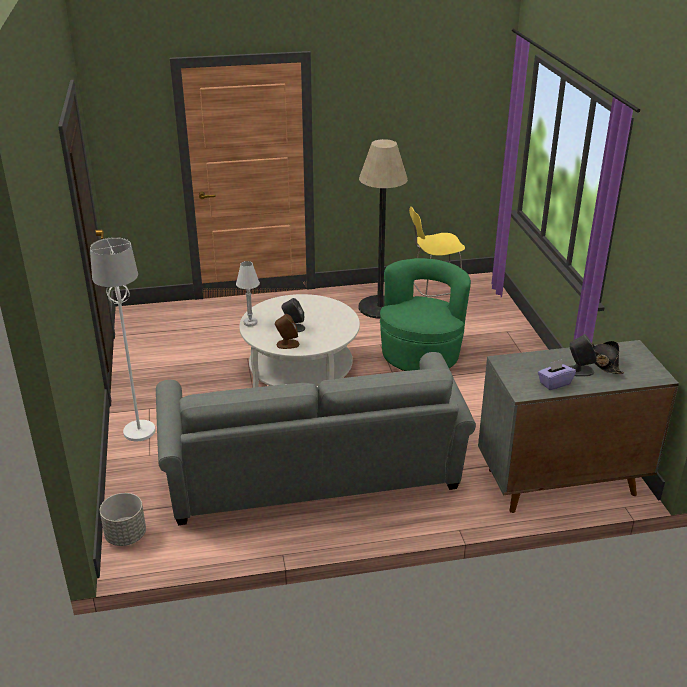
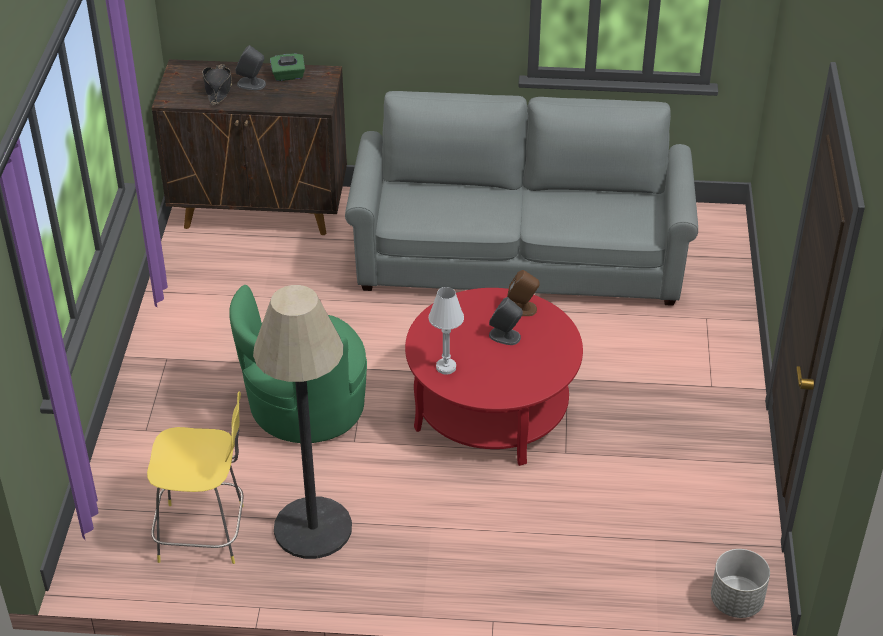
camera: 165 degrees left, 10 degrees up
(125, 536) = (724, 234): grey planter -> grey planter (736, 601)
(139, 431) = (722, 352): white floor lamp -> none
(250, 323) = (565, 357): white table lamp -> white table lamp (446, 367)
(301, 373) = (492, 408): white coffee table -> red coffee table
(554, 383) = (288, 76): purple tissue box -> green tissue box
(560, 482) = (261, 209): grey cabinet -> brown cabinet

